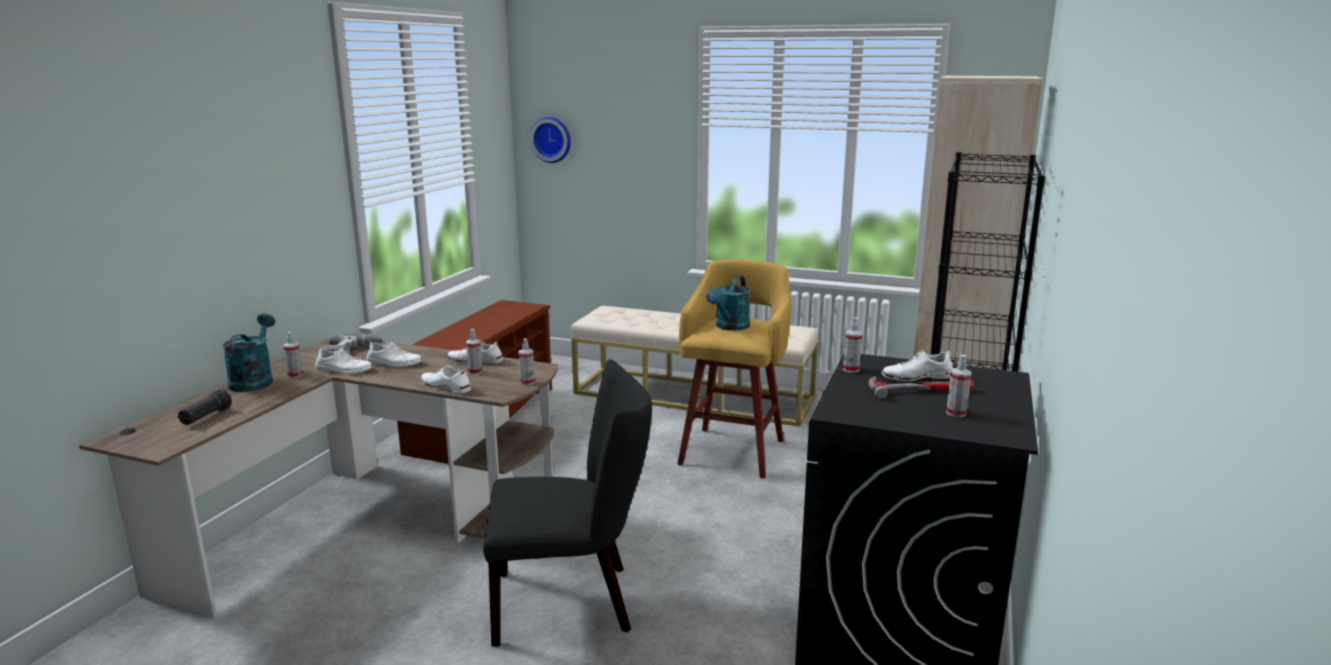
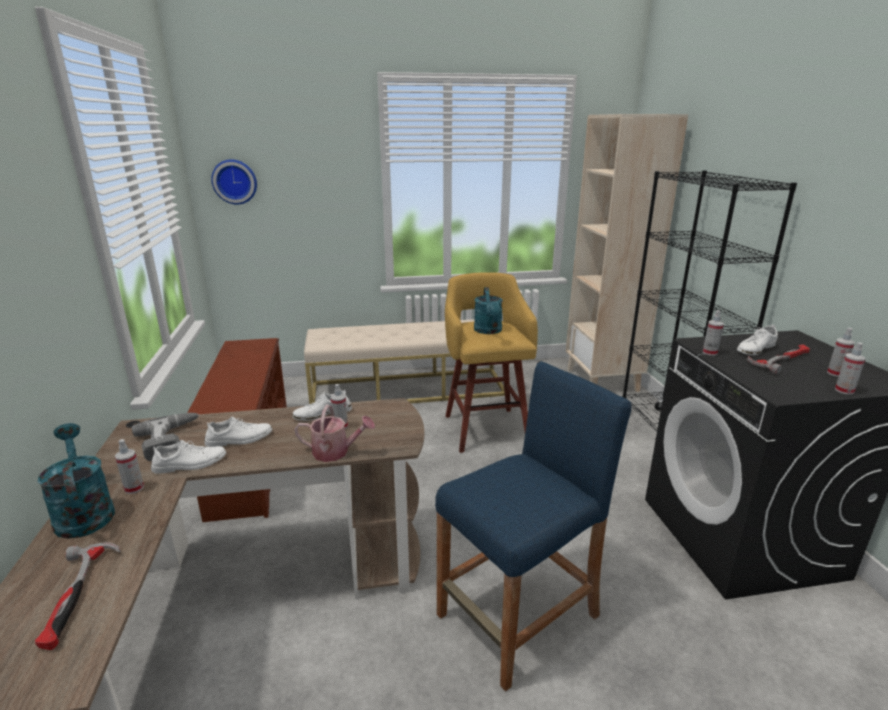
camera: 30 degrees left, 5 degrees up
(205, 418) = (78, 595): black flashlight -> hammer
(446, 387) = (336, 452): white shoe -> watering can
(527, 382) = (407, 424): spray bottle -> spray bottle (844, 391)
(572, 601) = (519, 616): black chair -> blue stool

